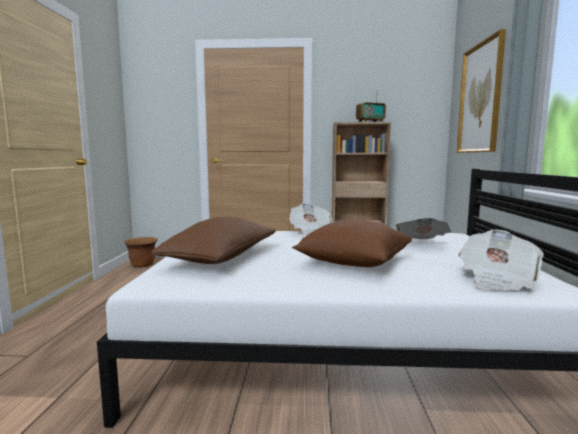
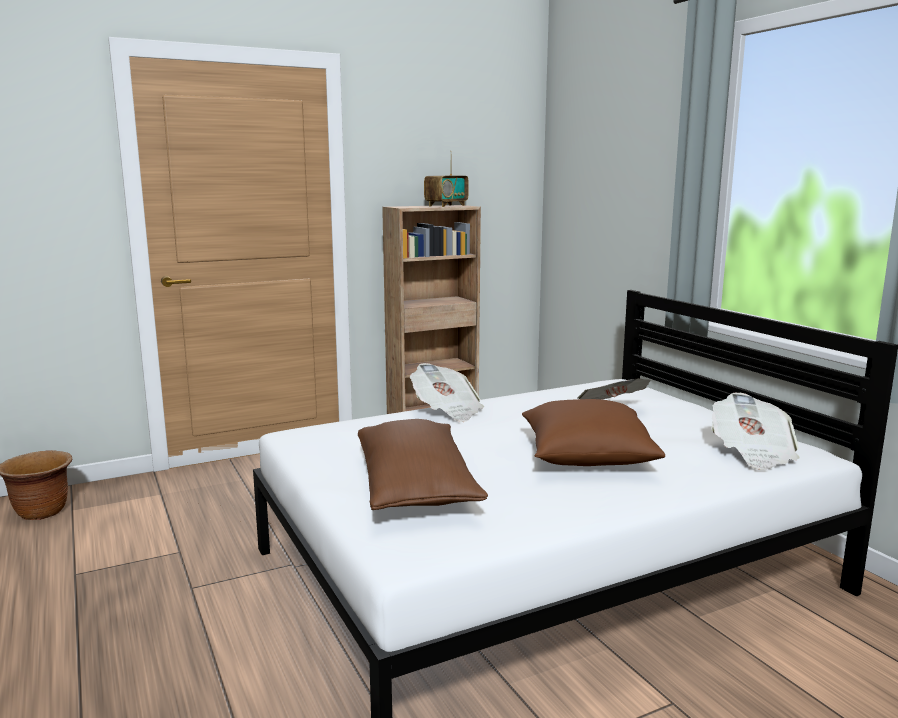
camera: 30 degrees left, 5 degrees up
(480, 98) = (610, 181): picture -> none

